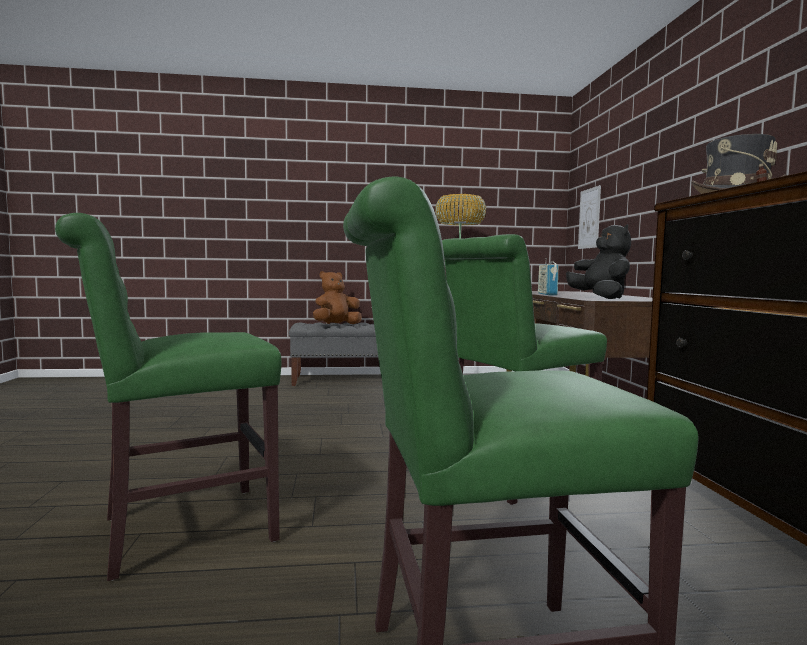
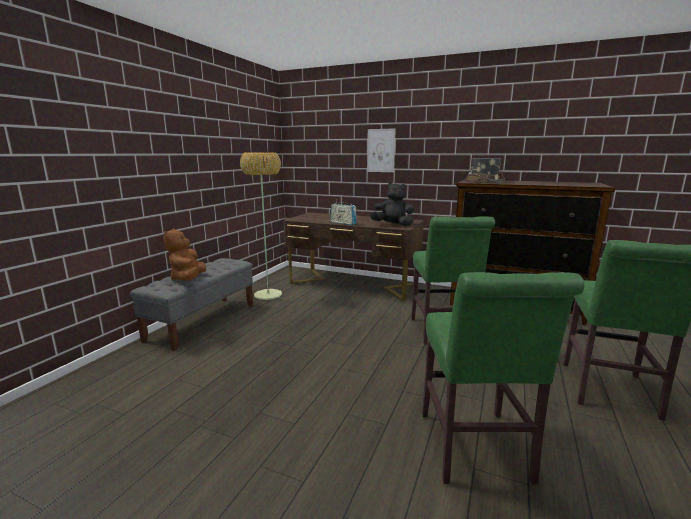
camera: 60 degrees left, 10 degrees up
(589, 218) = (314, 164): picture -> picture (381, 150)

